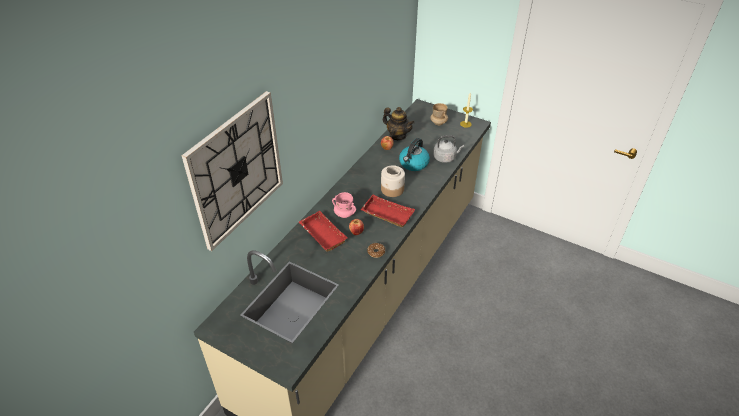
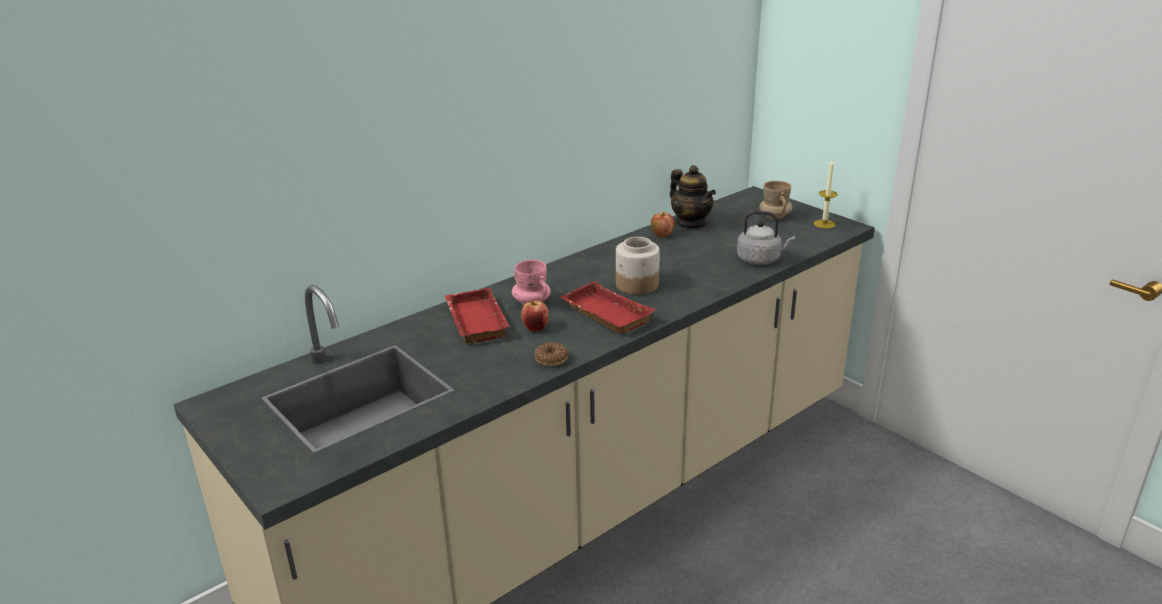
camera: 20 degrees right, 15 degrees down
(236, 170) = (307, 132): wall clock -> none
(413, 164) = (696, 259): kettle -> none

